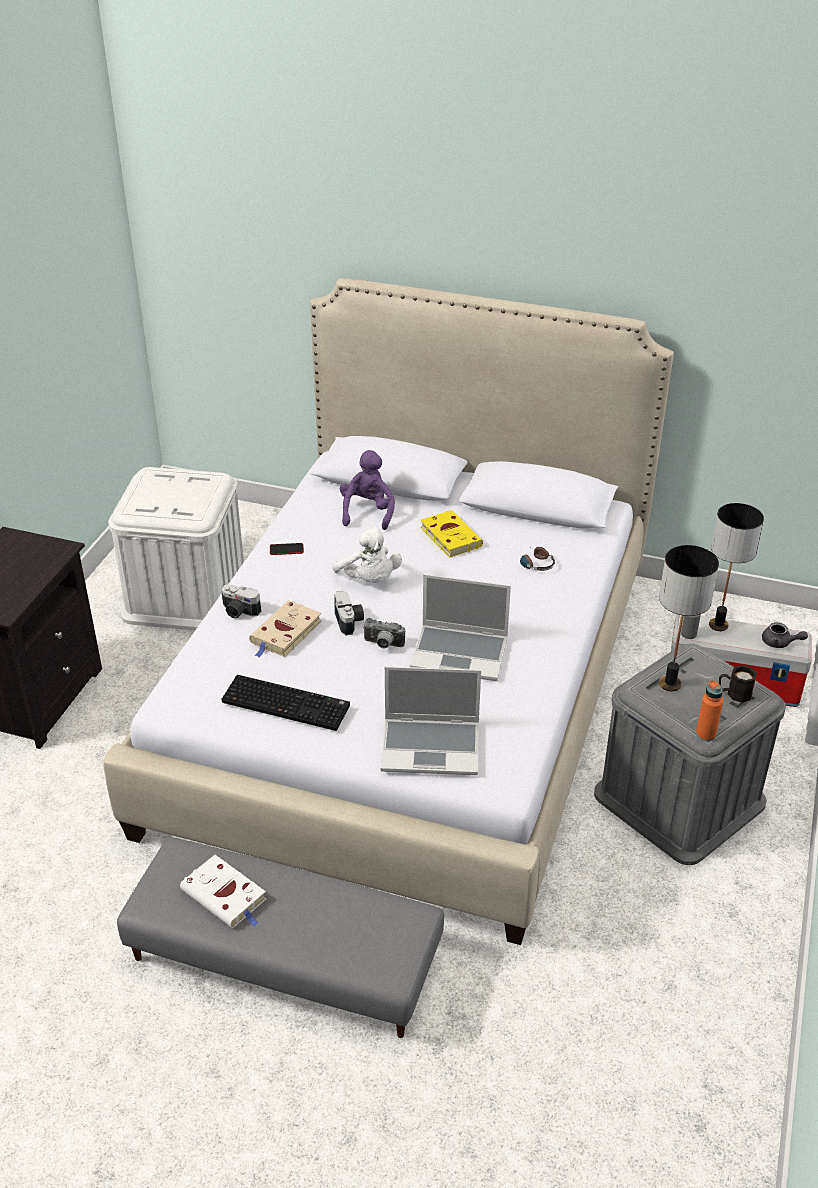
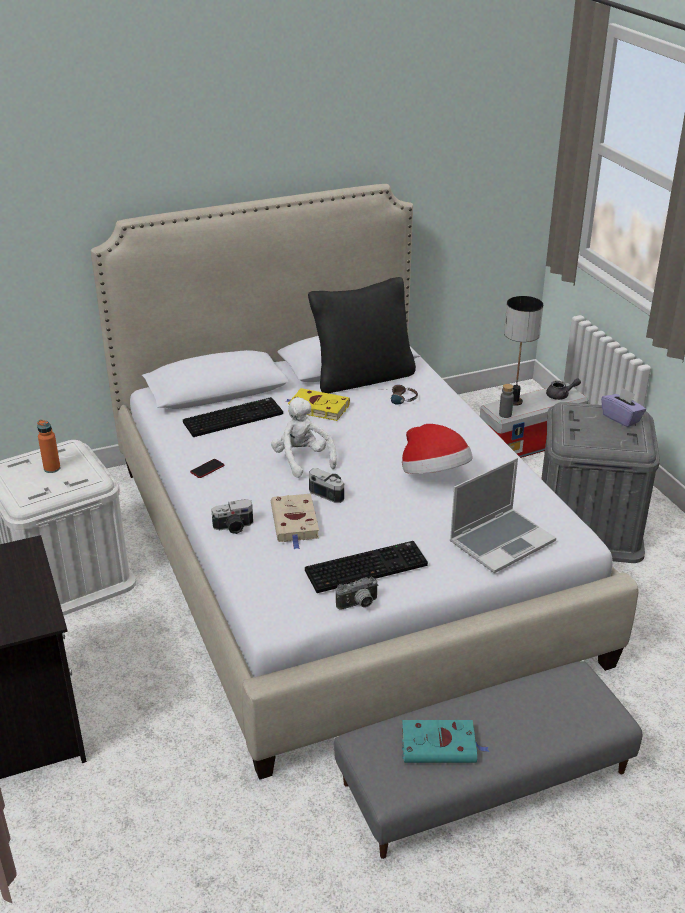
camera: 40 degrees left, 5 degrees down
(226, 896) = (441, 746): white book -> turquoise book
(367, 512) = (233, 417): purple plush toy -> keyboard
(369, 580) = (302, 460): white plush toy -> white plush toy turned 135 degrees counterclockwise
(383, 645) = (375, 496): camera -> camera (359, 605)
(461, 653) = (434, 475): laptop -> hat
(531, 525) = (362, 377): none -> black pillow
(670, 684) = (581, 430): table lamp -> none
(705, 734) = (639, 448): orange bottle -> orange bottle (52, 468)
(734, 693) = (621, 418): black mug -> purple tissue box

